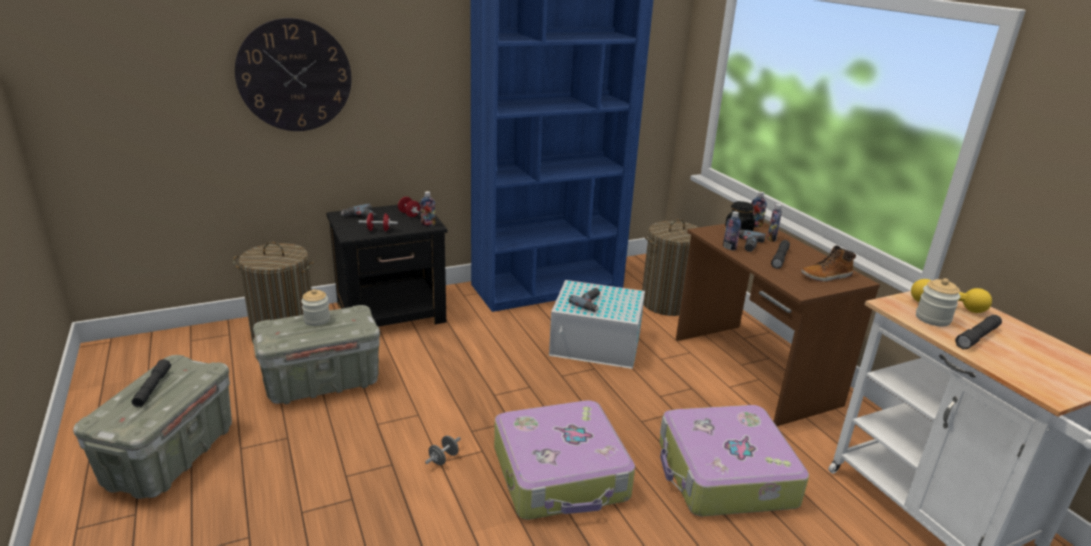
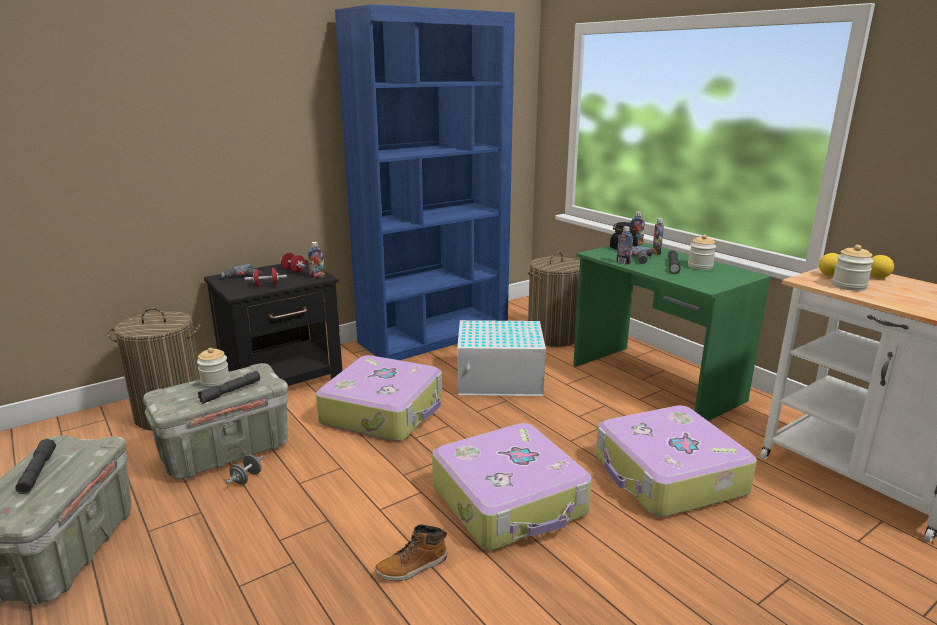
camera: 10 degrees left, 5 degrees down
(294, 76) = (161, 131): wall clock -> none
(443, 458) = (382, 505): grey dumbbell -> grey dumbbell (246, 478)
(474, 363) = (384, 411): none -> suitcase
(591, 303) = (493, 337): power drill -> none
(753, 371) = (655, 383): brown desk -> green desk
(809, 262) = (700, 266): none -> jar
(826, 276) = (722, 275): boot -> boot (412, 567)
(977, 337) = (896, 295): grey flashlight -> grey flashlight (231, 391)

